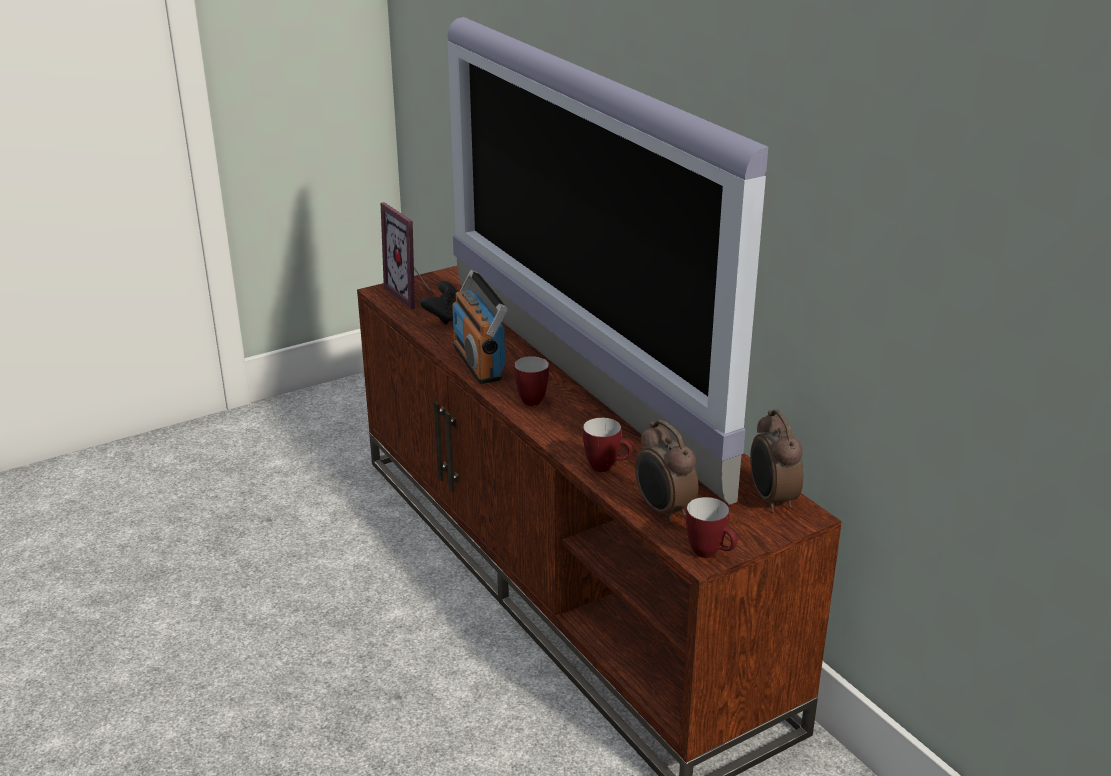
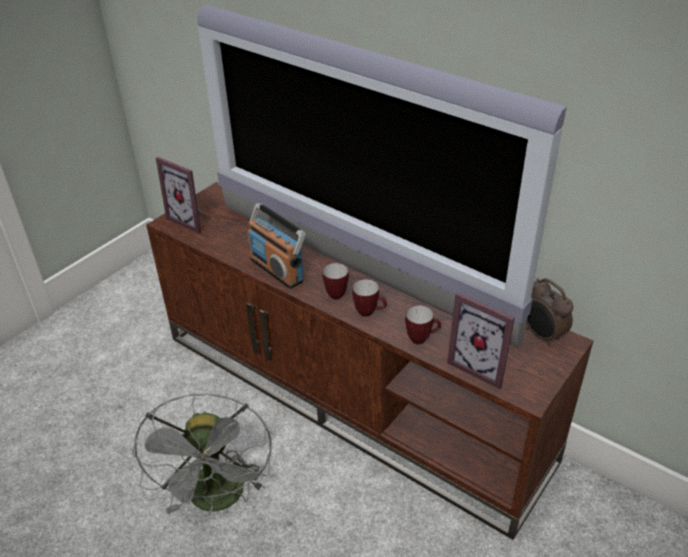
camera: 20 degrees left, 10 degrees up
(327, 647) = (219, 500): none -> grey fan
(445, 317) = (228, 235): black game controller -> none
(663, 511) = (481, 366): alarm clock -> picture frame
(710, 554) = (533, 393): mug -> mug (369, 312)

